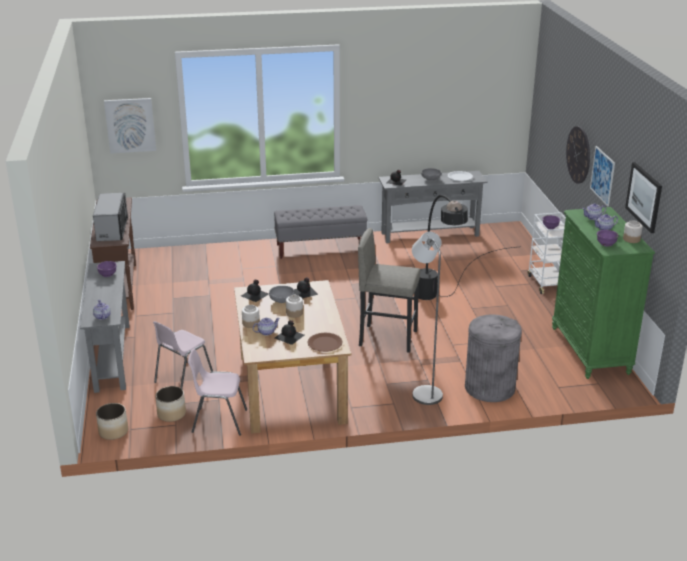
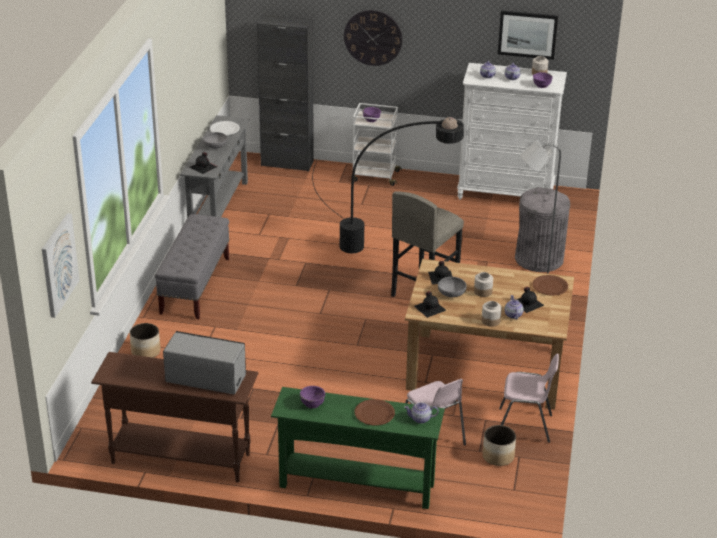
camera: 70 degrees left, 5 degrees up
(103, 298) = (374, 413): none -> brown plate
(112, 357) = (356, 486): grey console table -> green console table
(113, 431) = (513, 502): planter -> planter (145, 351)
(219, 421) = (525, 426): pink chair -> pink chair turned 105 degrees counterclockwise
(525, 244) = (287, 163): none -> black cabinet
(590, 351) = (505, 193): green dresser -> white dresser
(602, 175) = (435, 41): picture -> none

